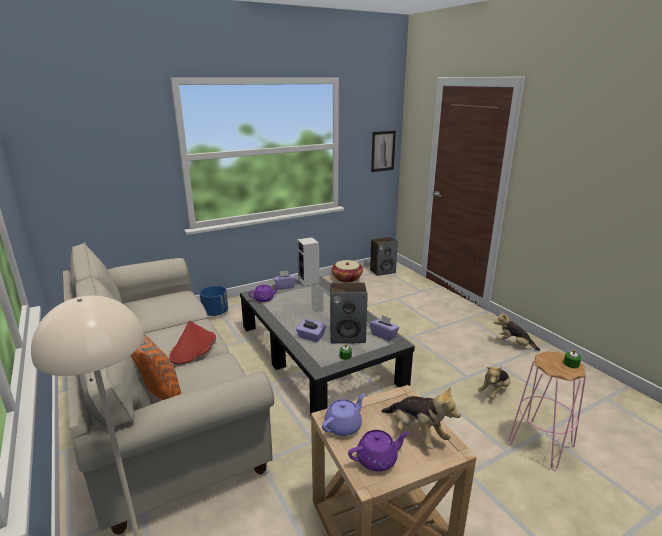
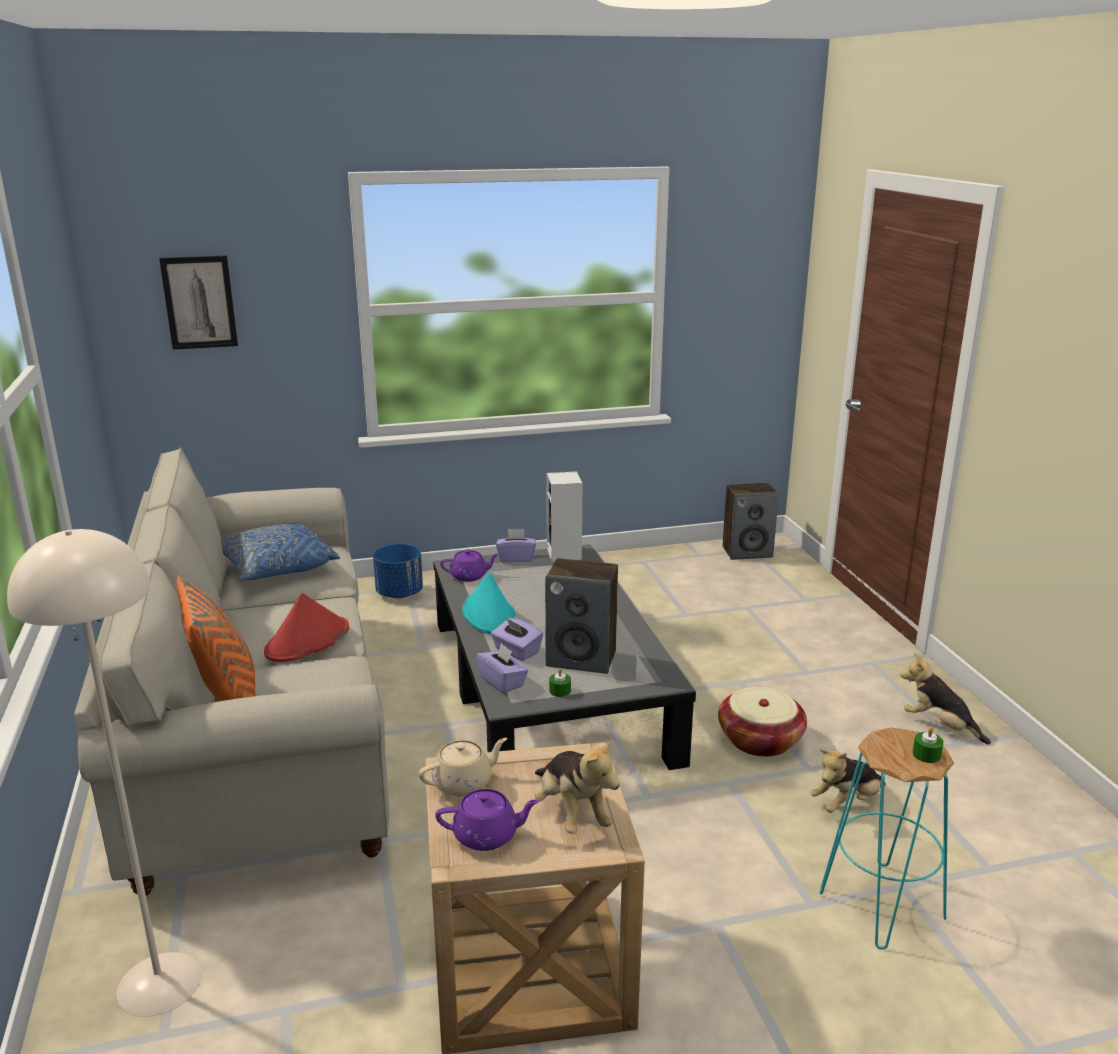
camera: 15 degrees right, 0 degrees up
(156, 307) = (277, 568): none -> blue pillow
(285, 319) = (489, 615): none -> turquoise hat
(343, 426) = (464, 783): purple teapot -> beige teapot
(347, 278) = (668, 558): basket -> basket (760, 740)
(383, 151) = (762, 309): picture -> picture (199, 302)
(384, 335) = (648, 665): purple tissue box -> purple tissue box (502, 682)
(540, 444) = (880, 904): pink stool -> turquoise stool

